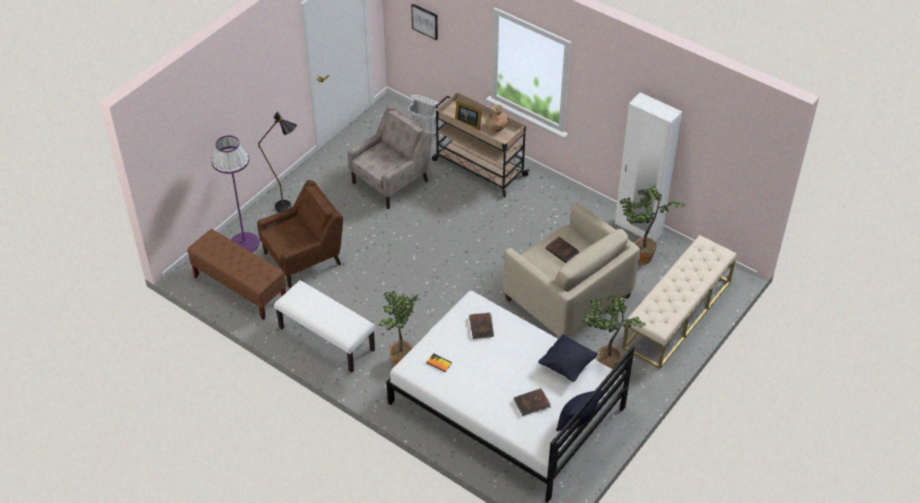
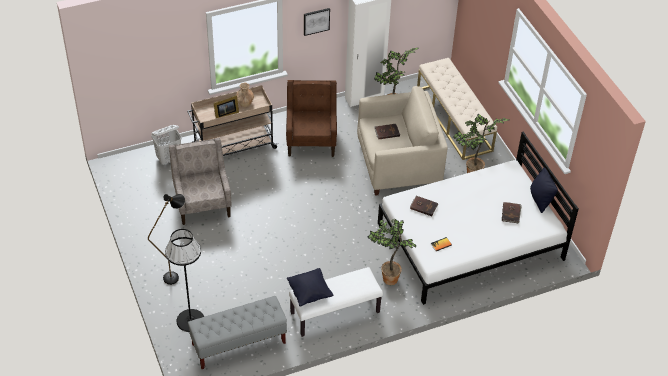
camera: 60 degrees left, 0 degrees up
(240, 288) = (238, 344): brown bench -> grey bench
(244, 243) = (190, 320): purple floor lamp -> black floor lamp
(303, 258) = (239, 290): brown armchair -> brown armchair (311, 139)
(425, 21) = (135, 68): picture -> picture (316, 21)
(567, 365) = (489, 181): black pillow -> black pillow (309, 293)

